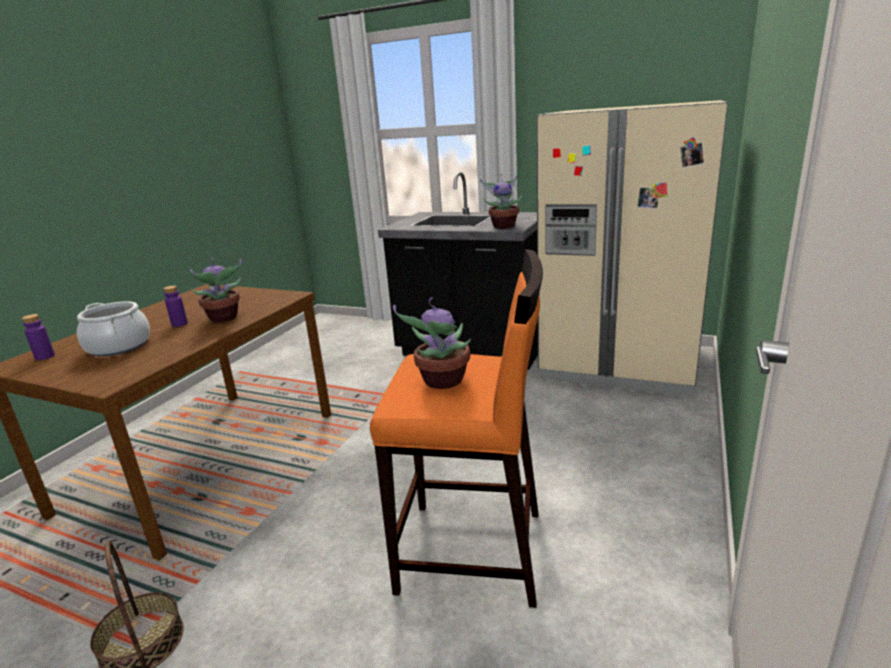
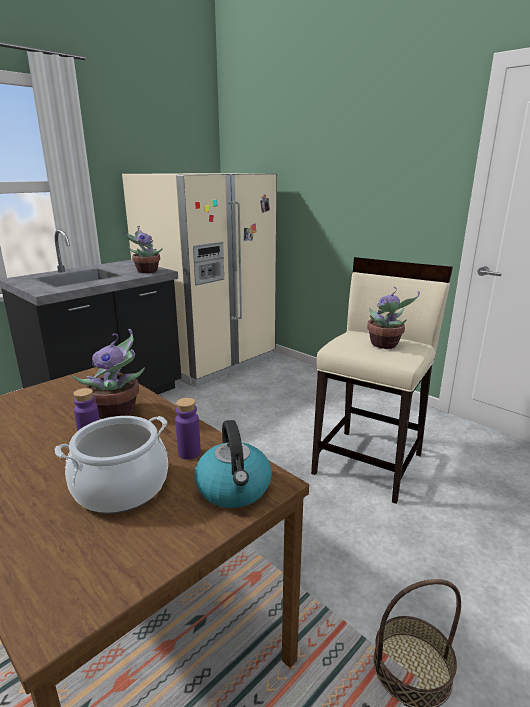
camera: 70 degrees left, 0 degrees up
(45, 356) = (65, 570): purple bottle -> purple bottle (189, 453)
(104, 375) = (234, 489): none -> kettle
(473, 552) = (369, 463): orange stool -> beige stool

